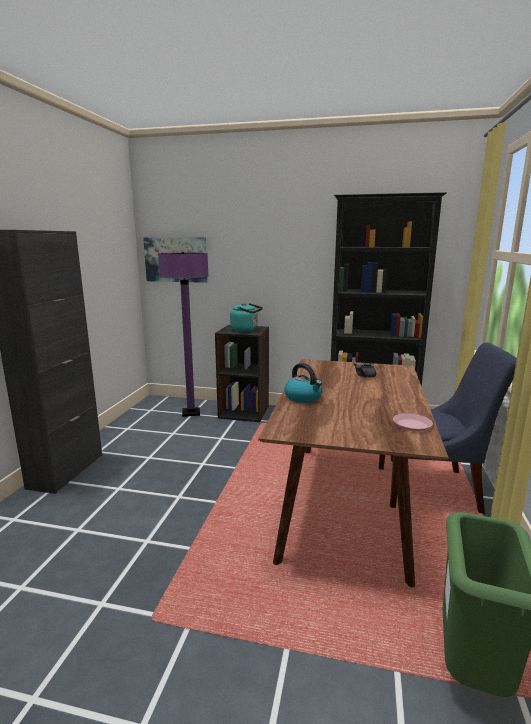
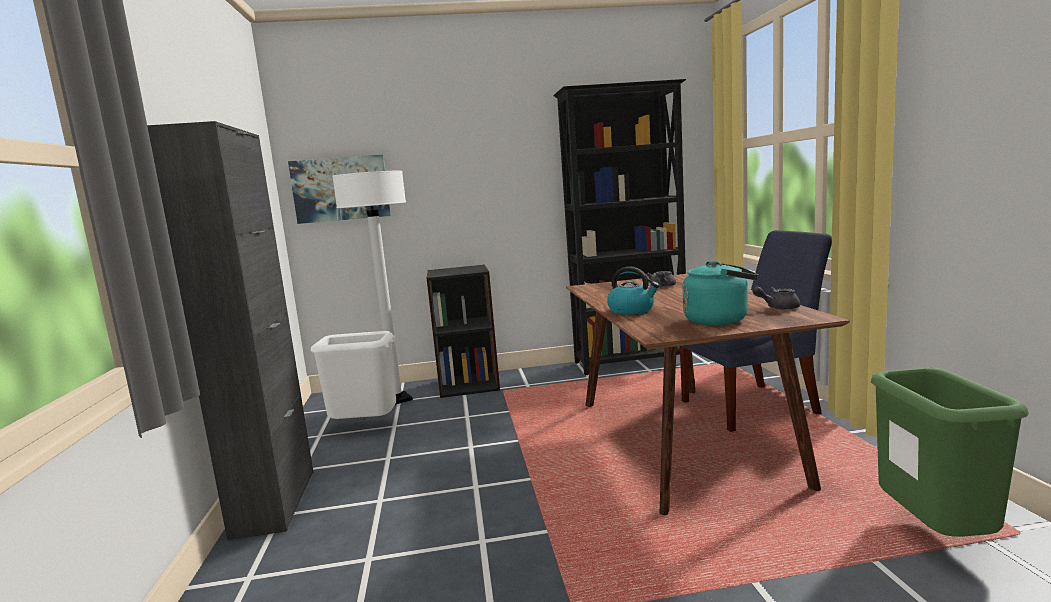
camera: 20 degrees left, 5 degrees down
(154, 431) = (364, 429): none -> white trash can
(191, 413) = (397, 400): purple floor lamp -> white floor lamp
(246, 330) = (462, 270): turquoise kettle -> turquoise kettle (719, 320)
(412, 425) = (778, 308): pink plate -> grey teapot

